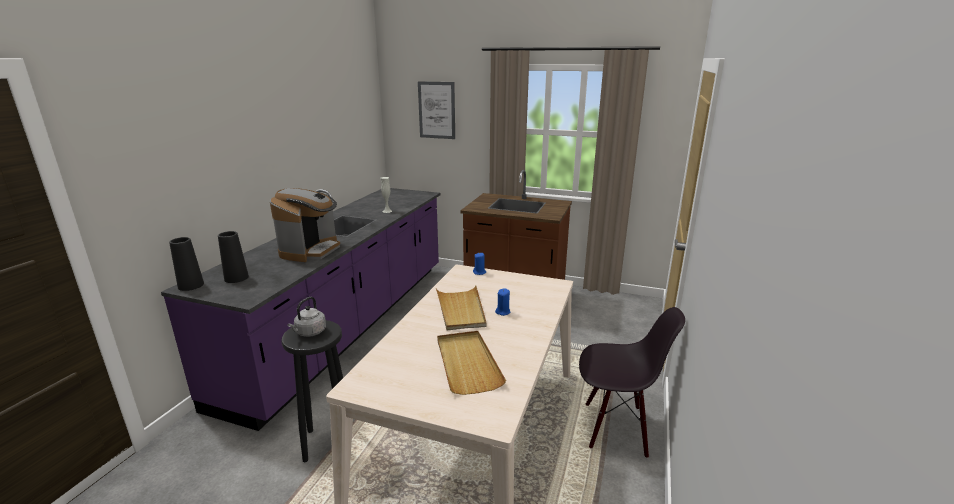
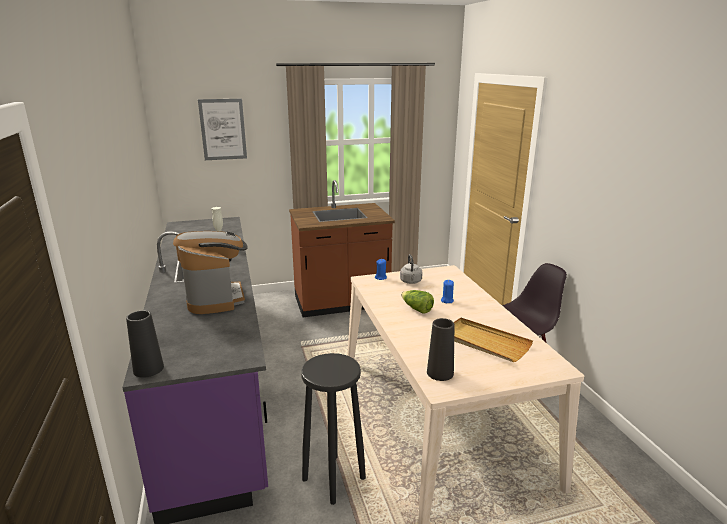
camera: 35 degrees left, 0 degrees up
(236, 278) = (188, 345): black vase -> black vase (440, 373)
(309, 332) = (328, 368): grey kettle -> grey kettle (411, 282)
(461, 310) = (416, 309): beige tray -> lettuce

